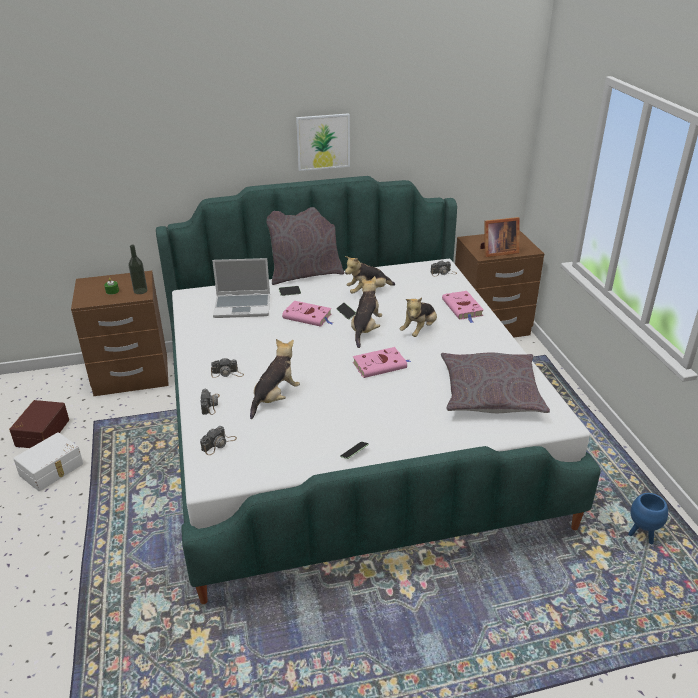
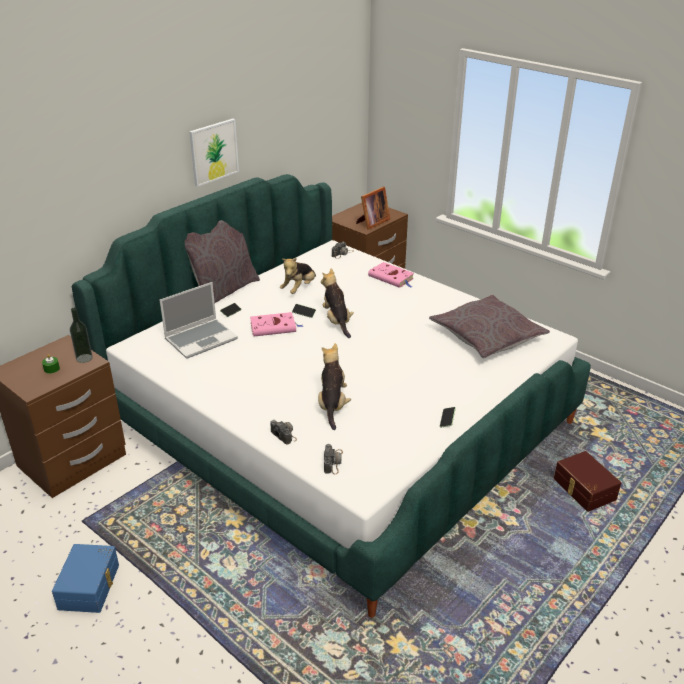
camera: 35 degrees left, 0 degrees up
(41, 432) = (32, 558): brown storage box -> brown storage box (583, 490)
(52, 470) = (90, 586): white storage box -> blue storage box
(227, 373) = (264, 402): camera -> none
(381, 365) = (384, 345): pink book -> none
(419, 330) = (380, 306): plush toy -> none
(642, 535) = (611, 407): blue planter -> none

